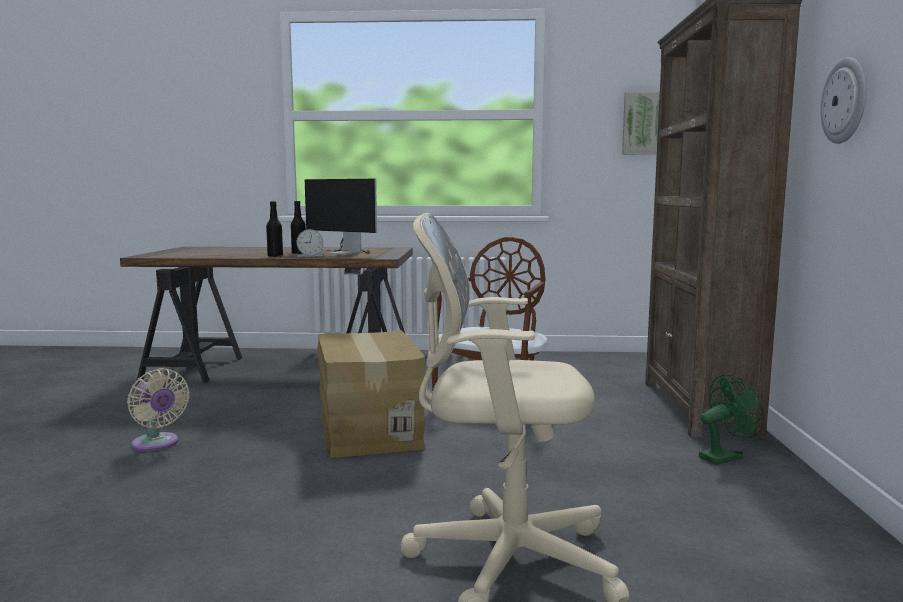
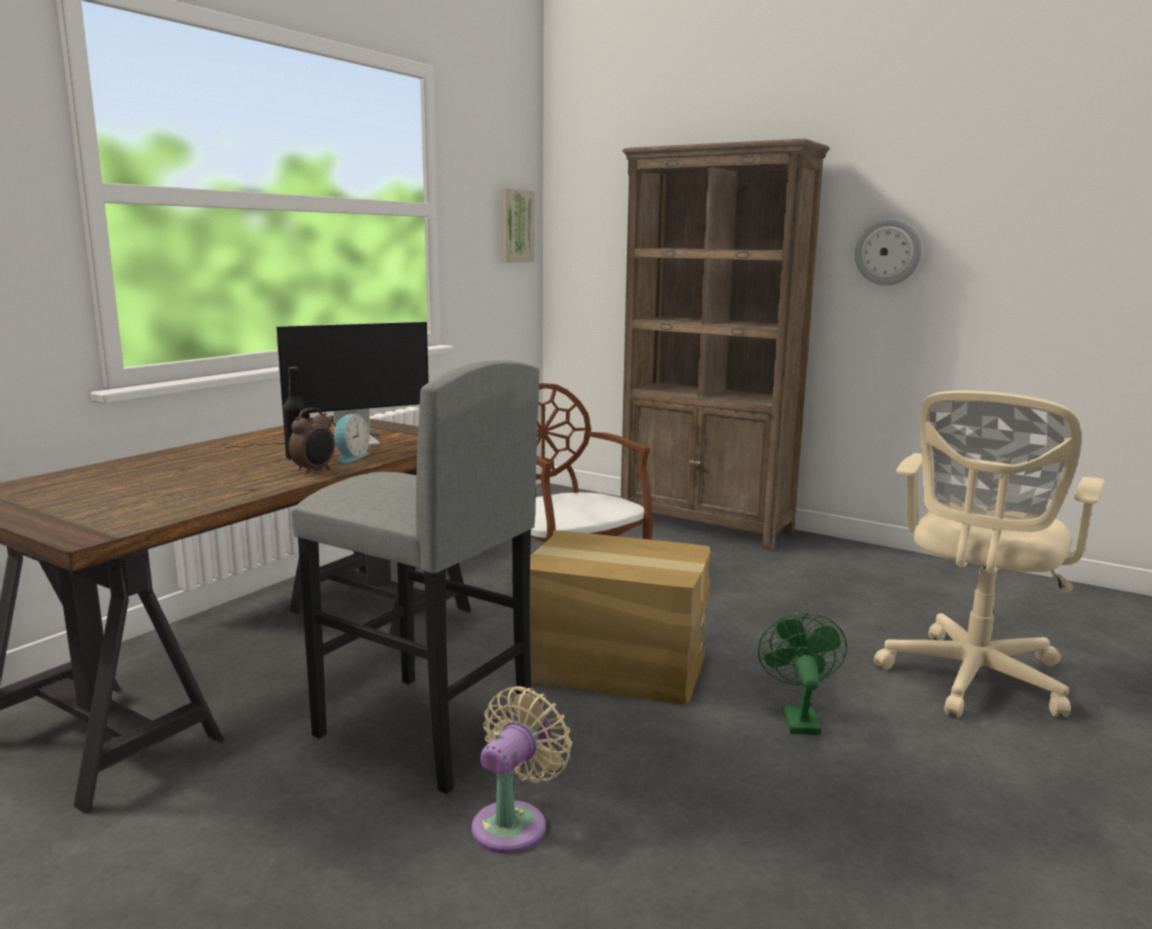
camera: 60 degrees left, 5 degrees up
(157, 444) = (514, 823): beige fan -> beige fan turned 45 degrees counterclockwise
(239, 409) = (424, 732): none -> grey stool
(275, 256) = (314, 470): black bottle -> alarm clock
(725, 457) = (821, 554): green fan -> green fan (798, 717)

